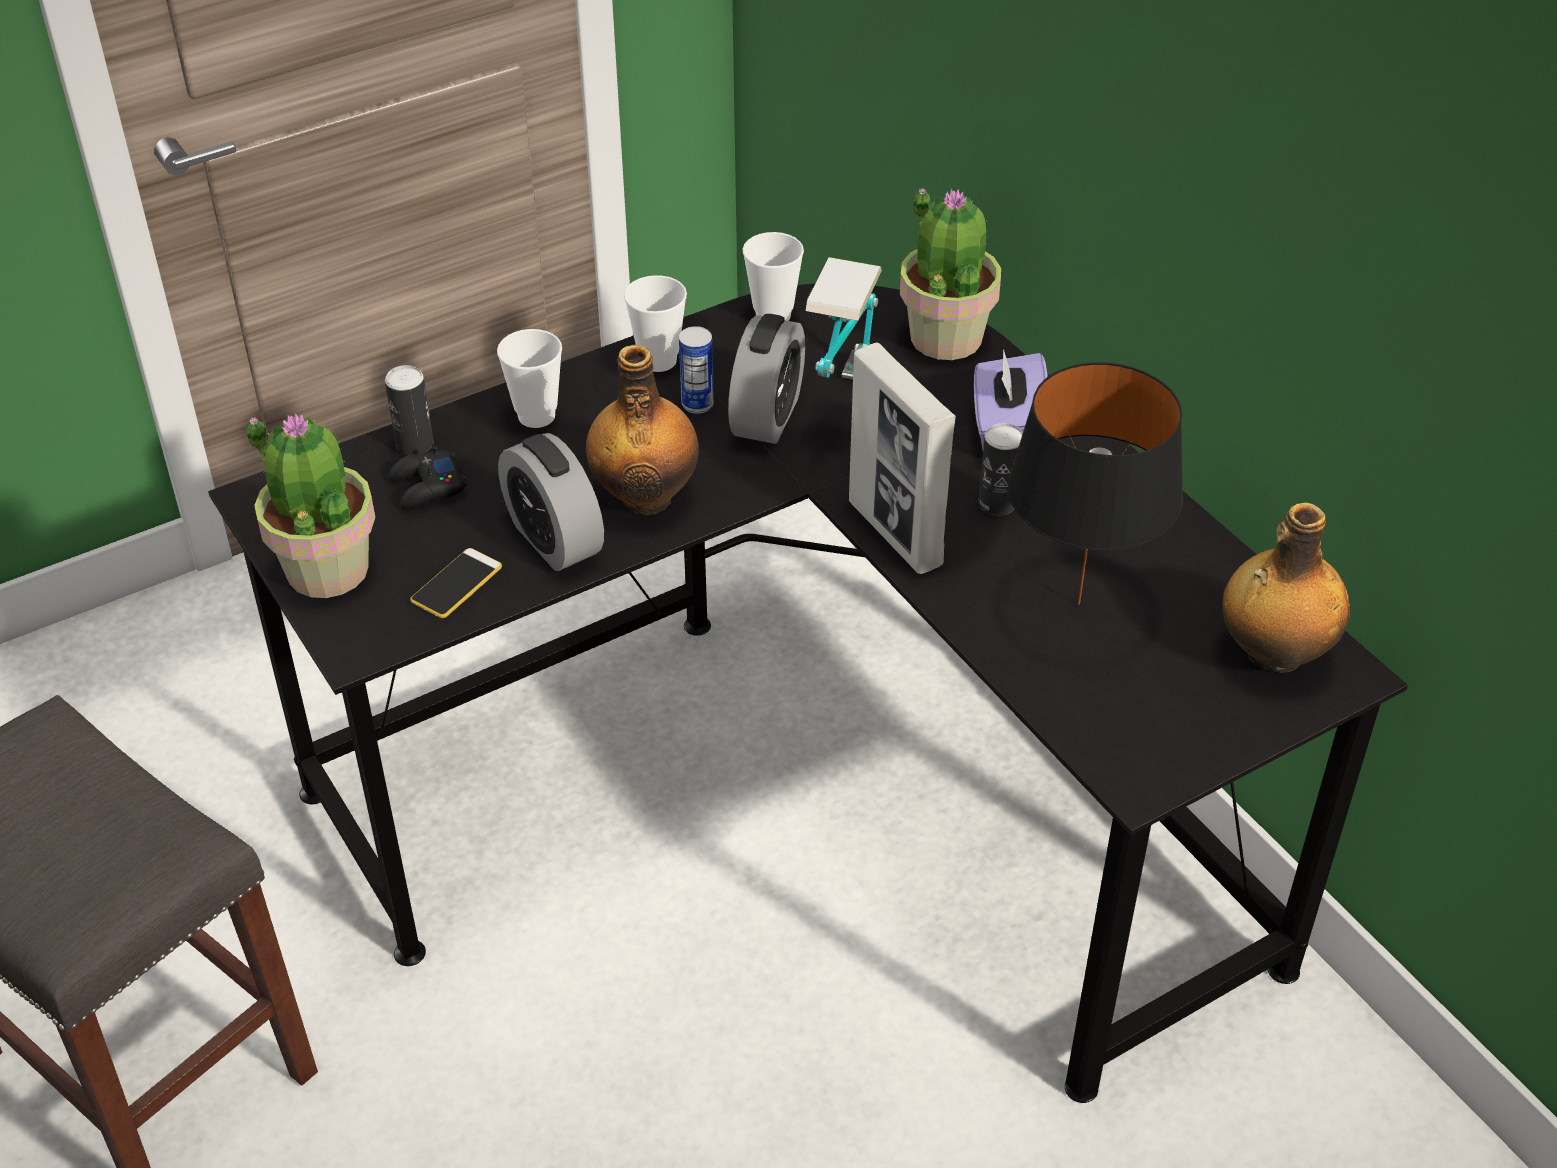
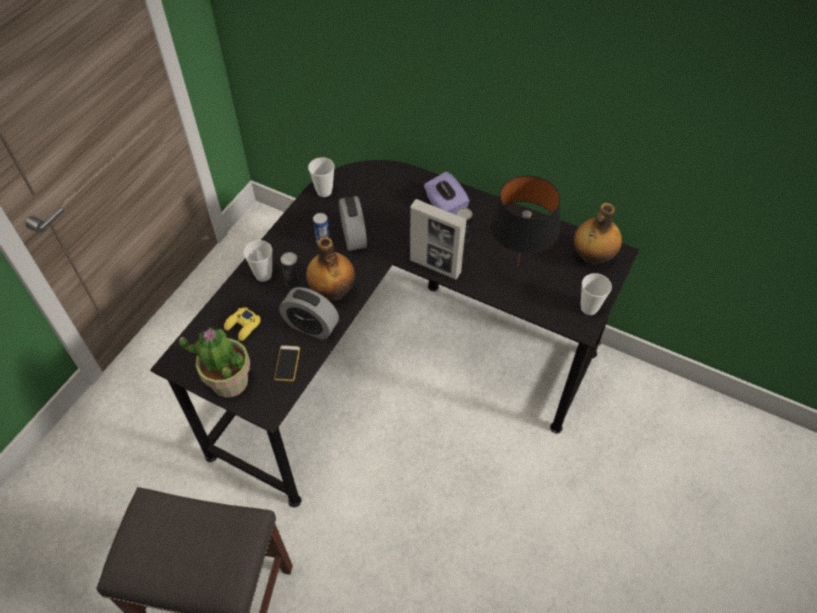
camera: 30 degrees left, 10 degrees up
(414, 444) = (223, 309): can -> can (293, 282)
(427, 487) = (243, 326): black game controller -> yellow game controller
(658, 361) = (294, 229): cup -> cup (589, 308)
(847, 407) = (380, 220): table lamp -> none
(946, 337) = (395, 174): potted plant -> none

